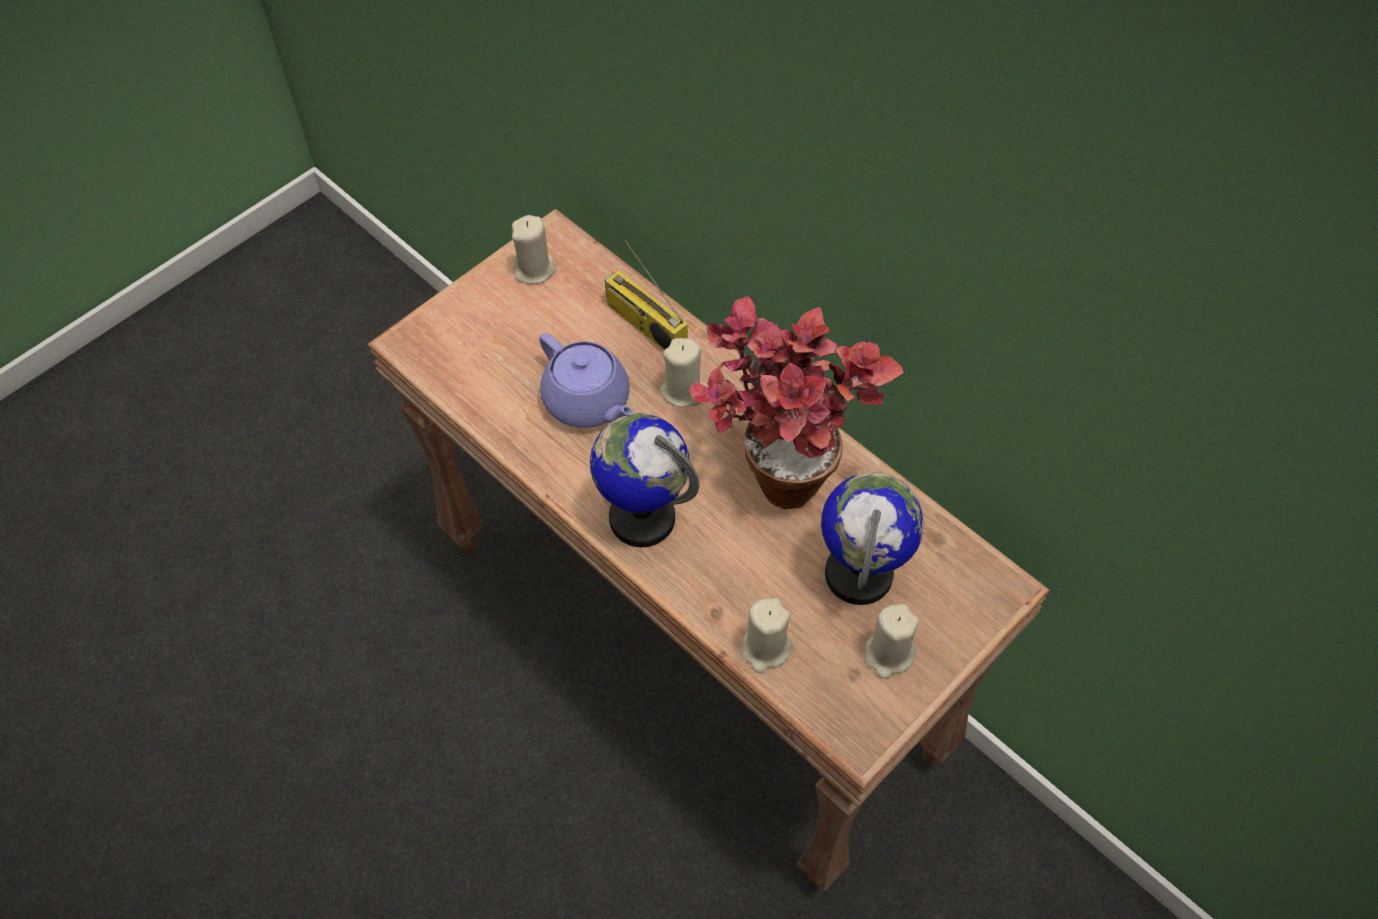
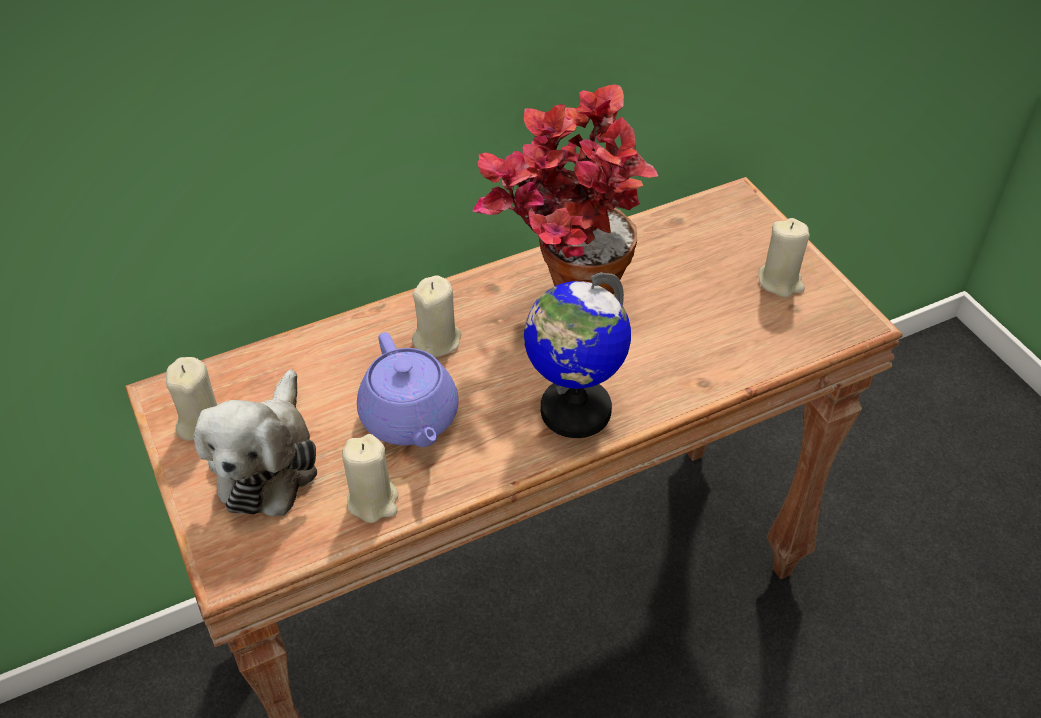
camera: 70 degrees left, 10 degrees down
(511, 325) = (267, 462): none -> plush toy
(588, 401) = (410, 419): purple teapot -> purple teapot turned 90 degrees clockwise
(644, 325) = (338, 350): radio -> none
(765, 649) = (752, 358): beige candle -> beige candle (373, 500)
(859, 574) = (695, 276): globe -> none

